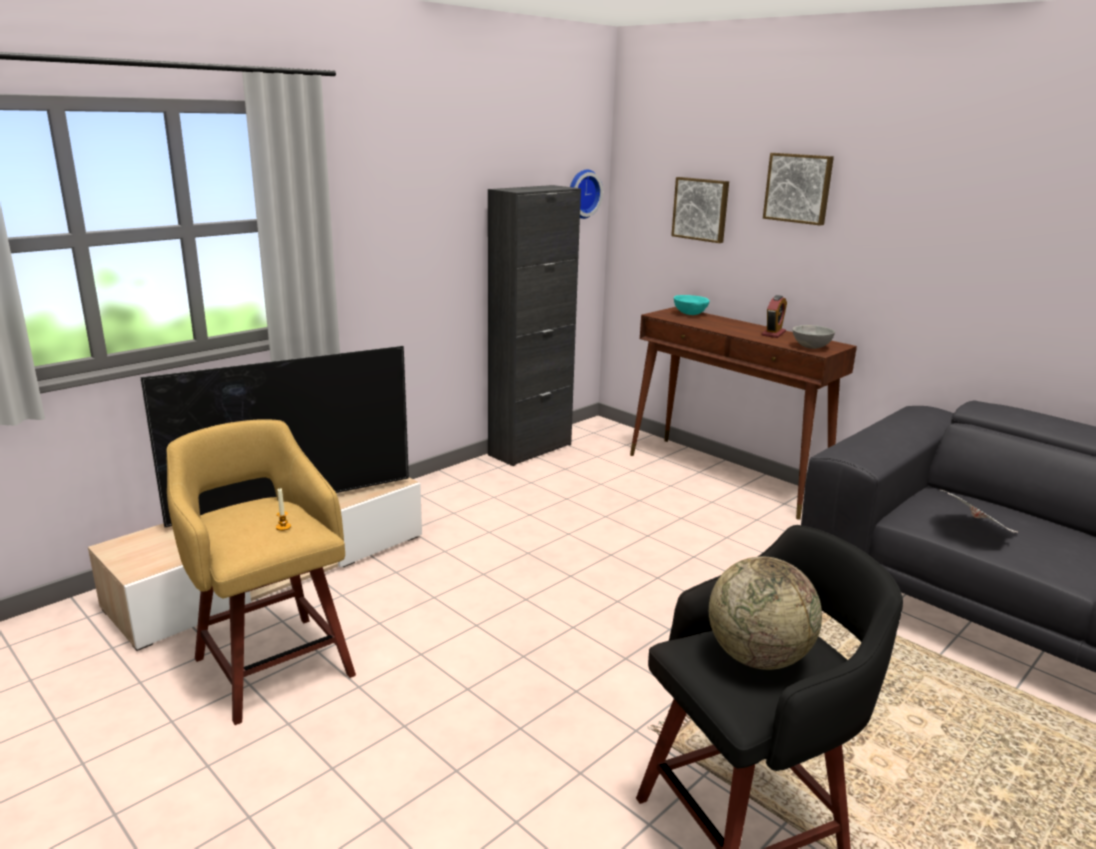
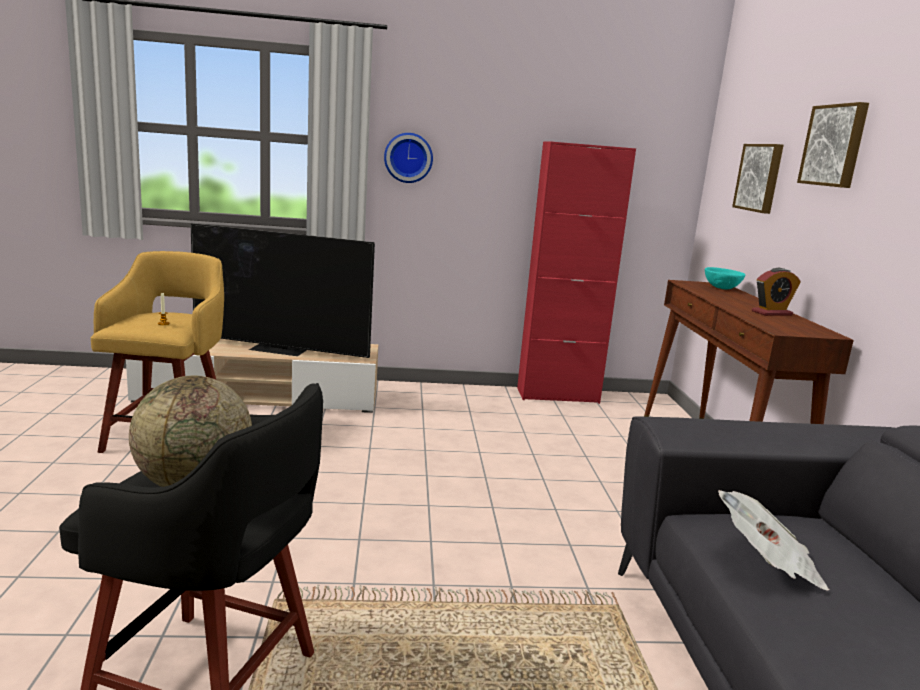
camera: 40 degrees right, 5 degrees down
(530, 450) = (557, 395): black cabinet -> red cabinet
(582, 193) = (665, 162): wall clock -> wall clock (408, 158)
(811, 347) = (782, 327): grey bowl -> none

